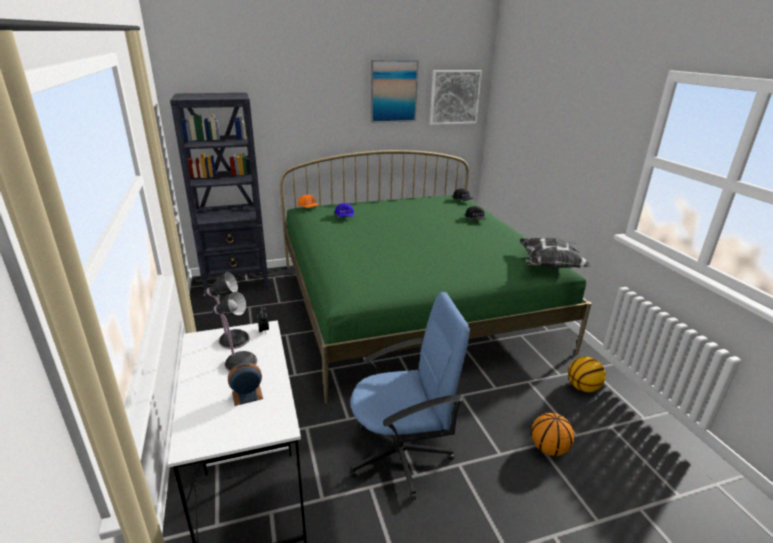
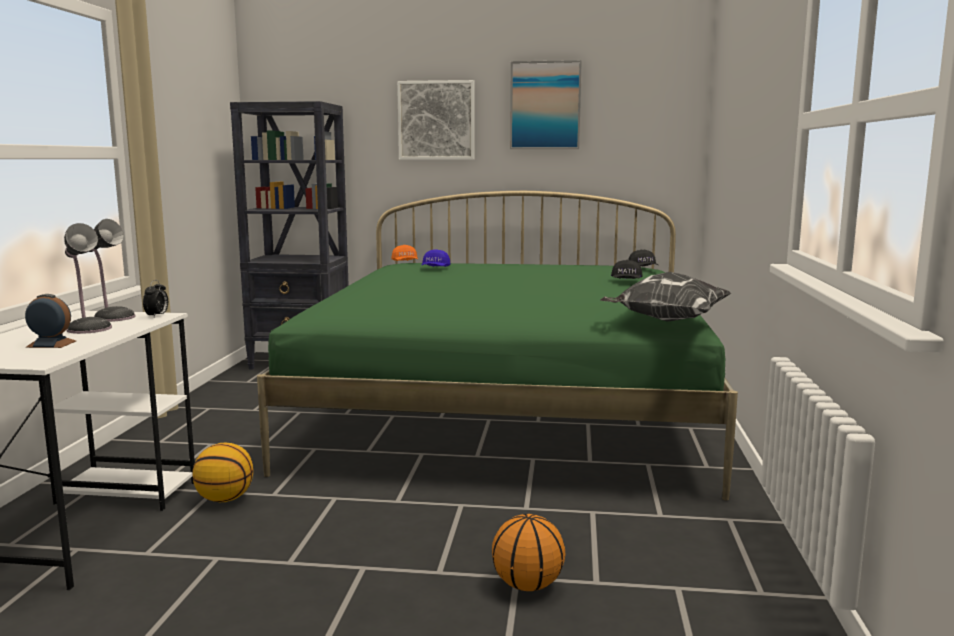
camera: 25 degrees right, 15 degrees down
(401, 455) = (296, 540): blue office chair -> none
(454, 97) = (645, 115): picture -> picture (436, 120)
(583, 387) = (685, 536): basketball -> basketball (225, 499)

